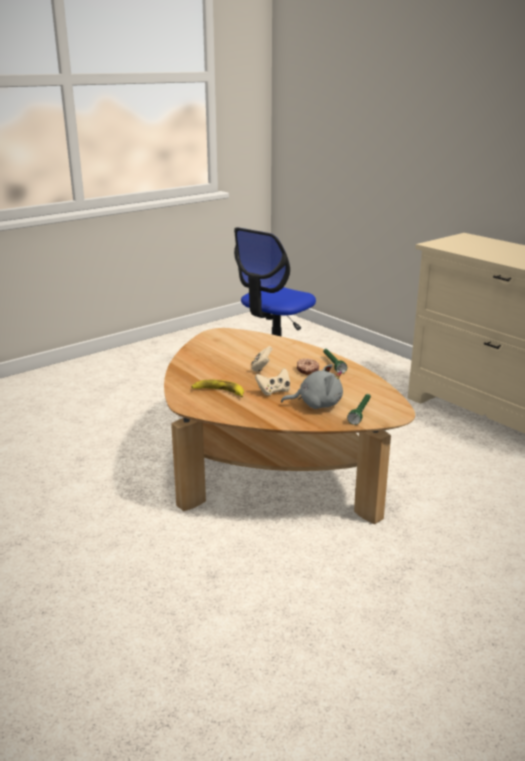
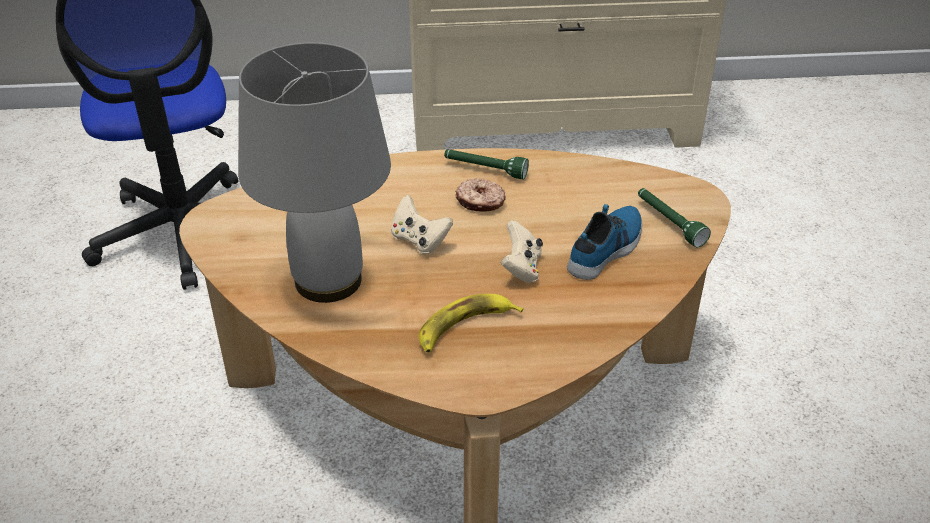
camera: 55 degrees left, 15 degrees up
(213, 361) = (330, 280): none -> grey table lamp
(316, 404) = (607, 248): grey plush toy -> shoe

